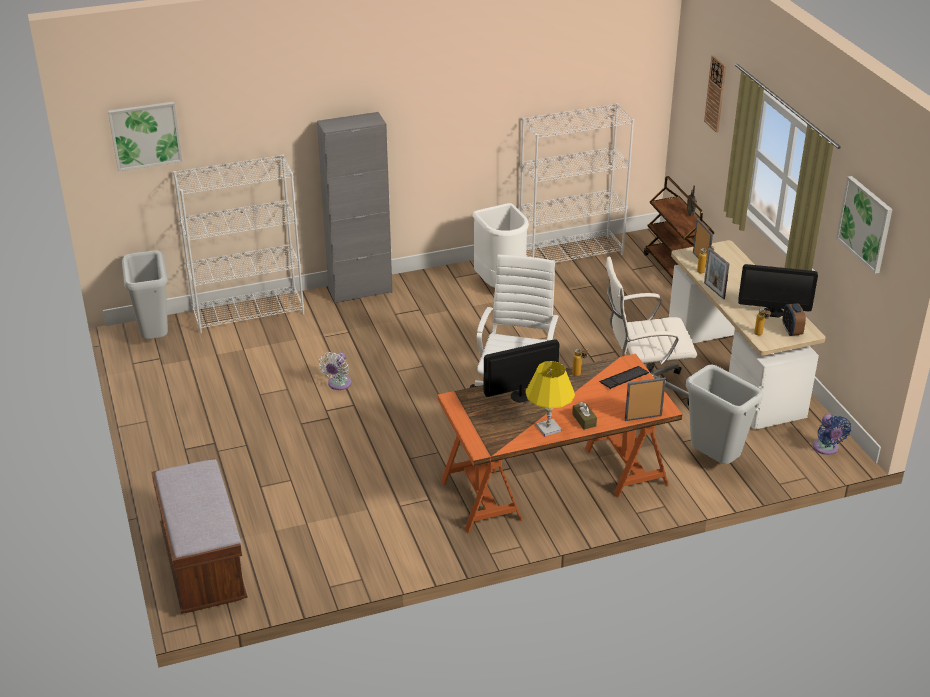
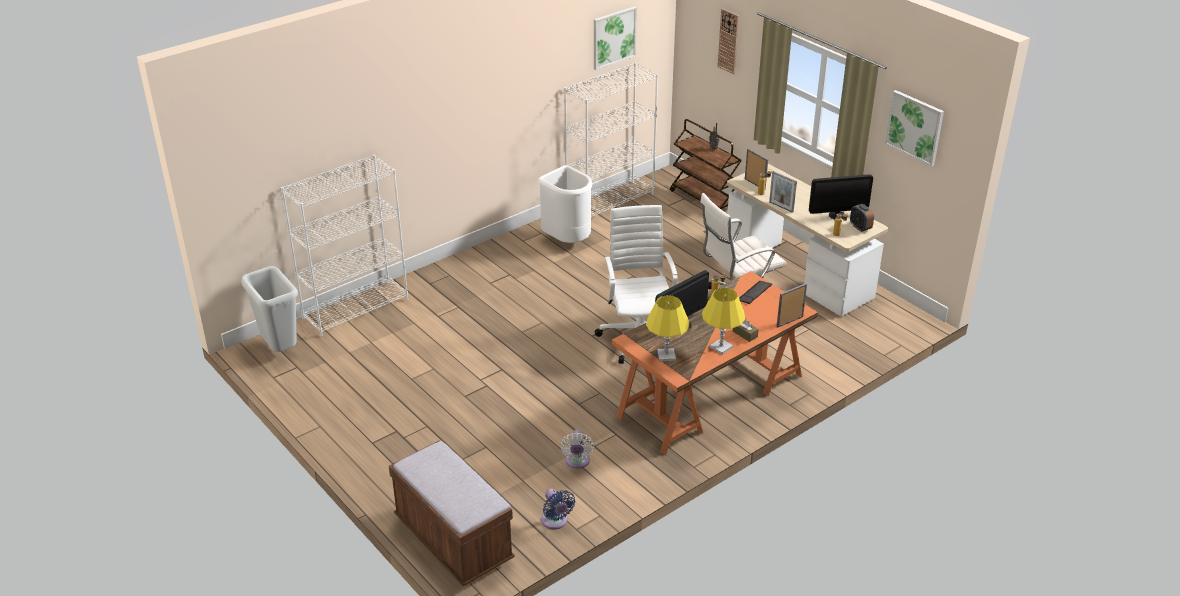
camera: 20 degrees left, 0 degrees up
(145, 135) = (254, 157): picture -> picture (614, 37)
(338, 384) = (477, 354): white fan -> white fan (577, 462)
(360, 291) = (446, 269): grey cabinet -> none
(483, 424) = (666, 355): none -> yellow table lamp
(713, 461) = (824, 348): grey trash can -> none
(826, 448) = (902, 319): blue fan -> blue fan (555, 522)

